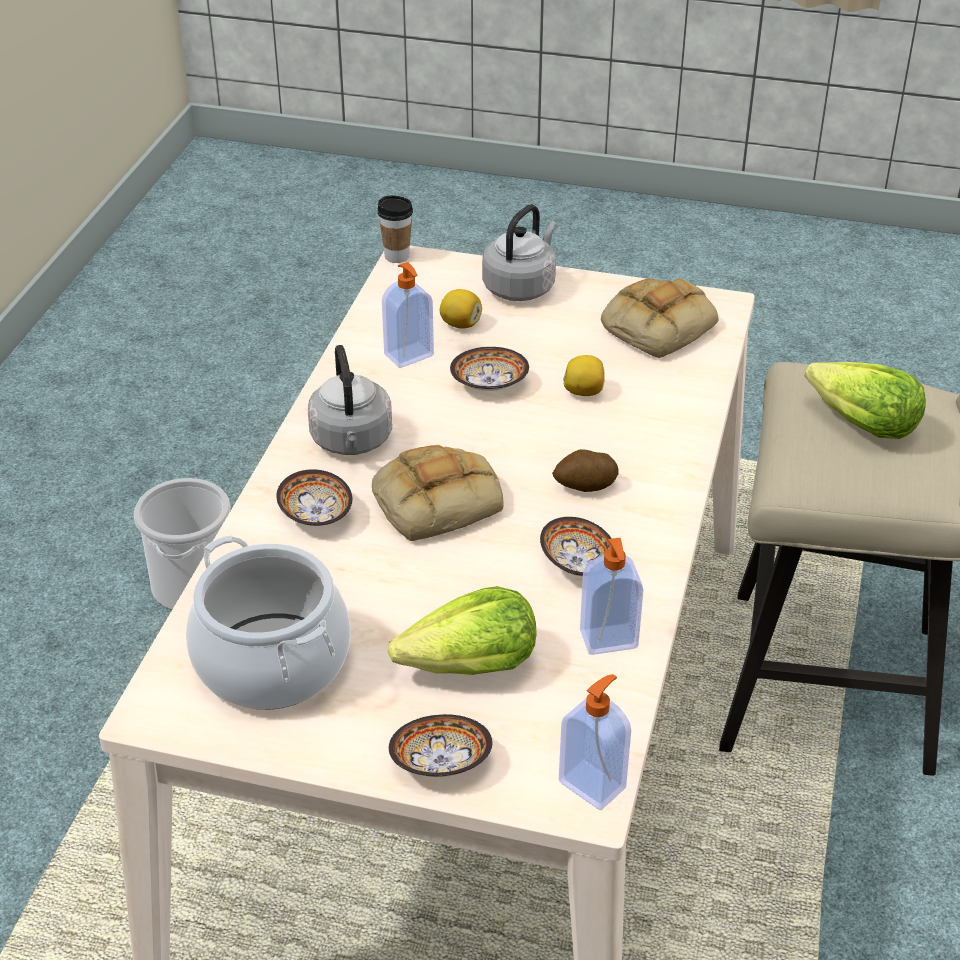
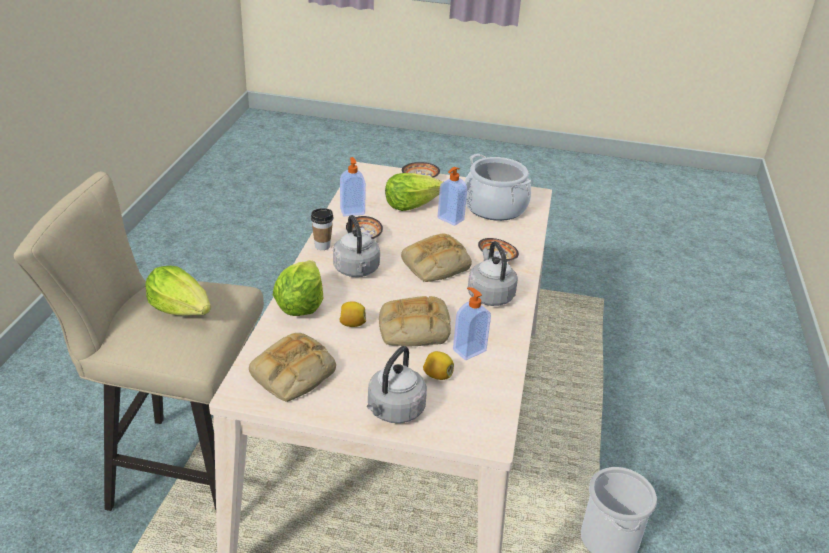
camera: 175 degrees right, 5 degrees down
(397, 256) = (500, 444): cup -> cup (322, 246)
(489, 385) = (413, 329): bowl -> bread
(585, 486) = (357, 270): potato -> grey kettle
(593, 784) = (363, 174): soap dispenser -> soap dispenser (450, 219)
(672, 419) = (300, 306): none -> lettuce

